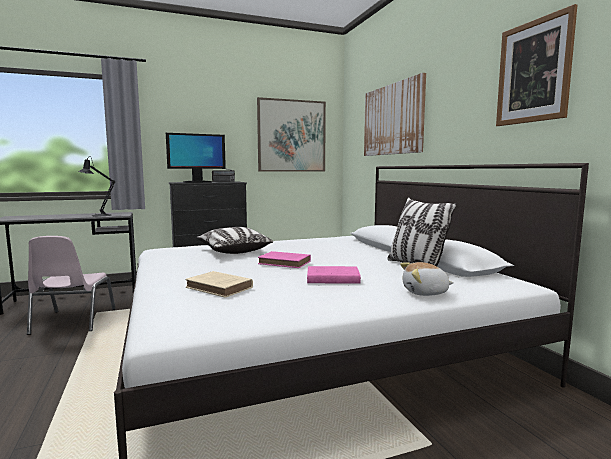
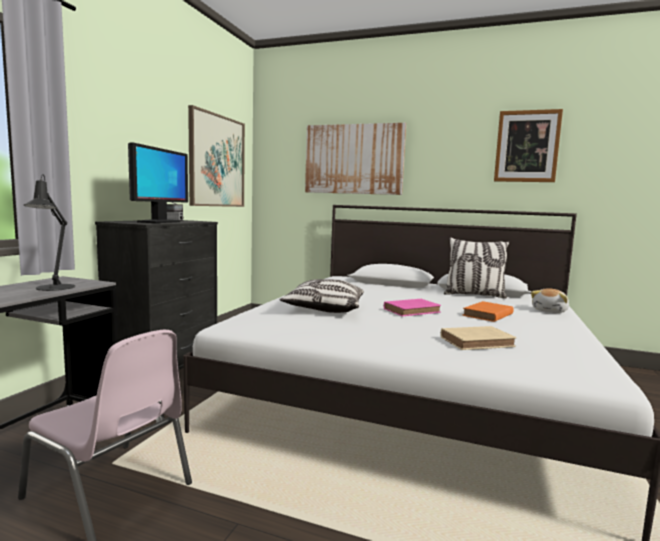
camera: 50 degrees left, 0 degrees up
(331, 279) = (487, 315): pink book -> orange book

